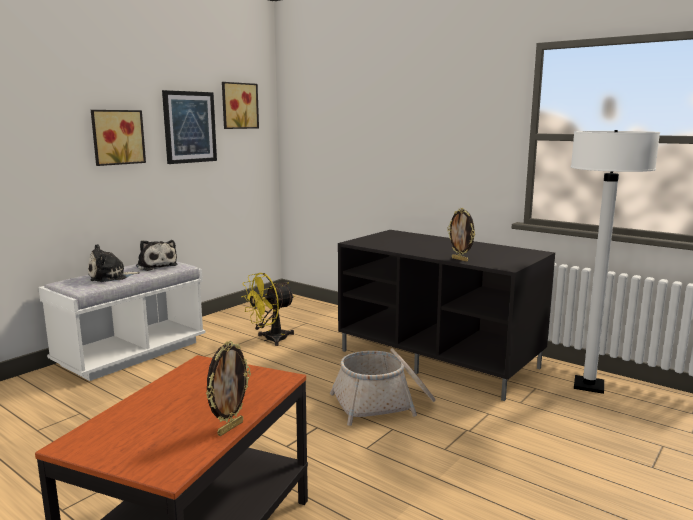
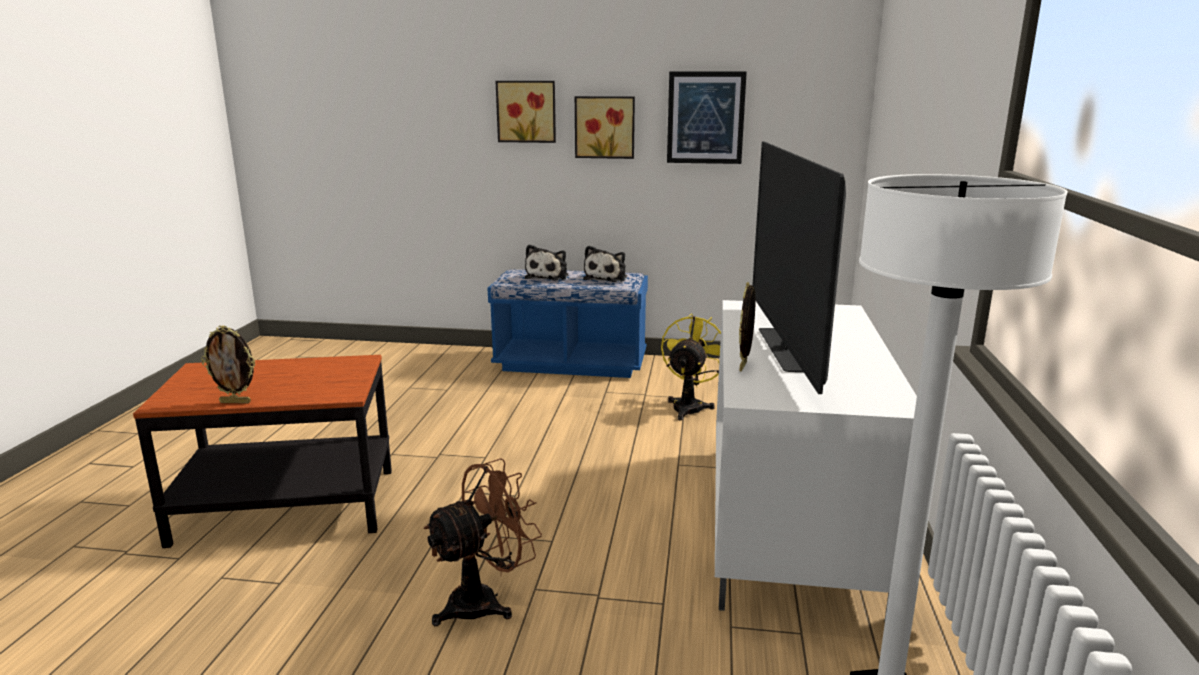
camera: 60 degrees right, 5 degrees up
(110, 277) = (548, 276): plush toy -> plush toy turned 105 degrees counterclockwise
(131, 353) = (571, 364): white bench -> blue bench
(238, 106) = (793, 89): picture -> picture (527, 111)
(270, 339) = (690, 406): yellow fan -> yellow fan turned 90 degrees clockwise
(384, 403) = (608, 518): basket -> none
(440, 359) = (792, 525): black tv stand -> white tv stand
(442, 250) = (782, 350): none -> television
(446, 471) = (484, 601): none -> brown fan

